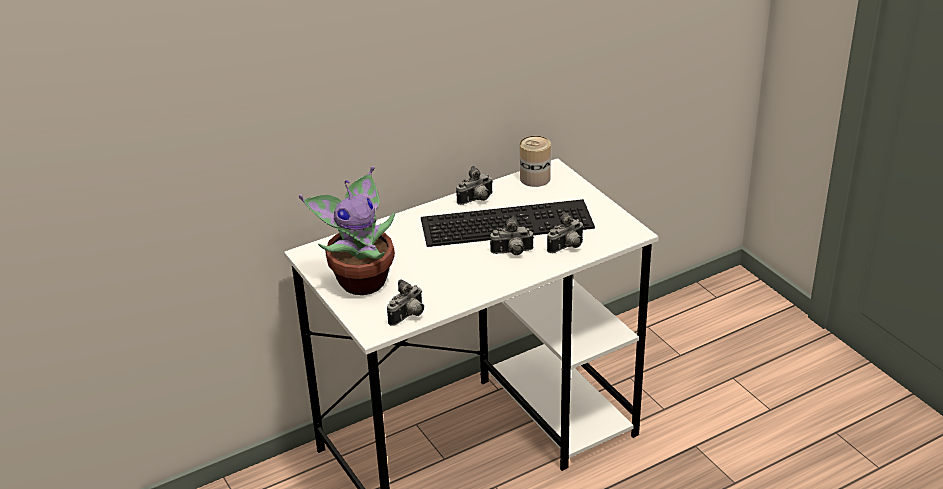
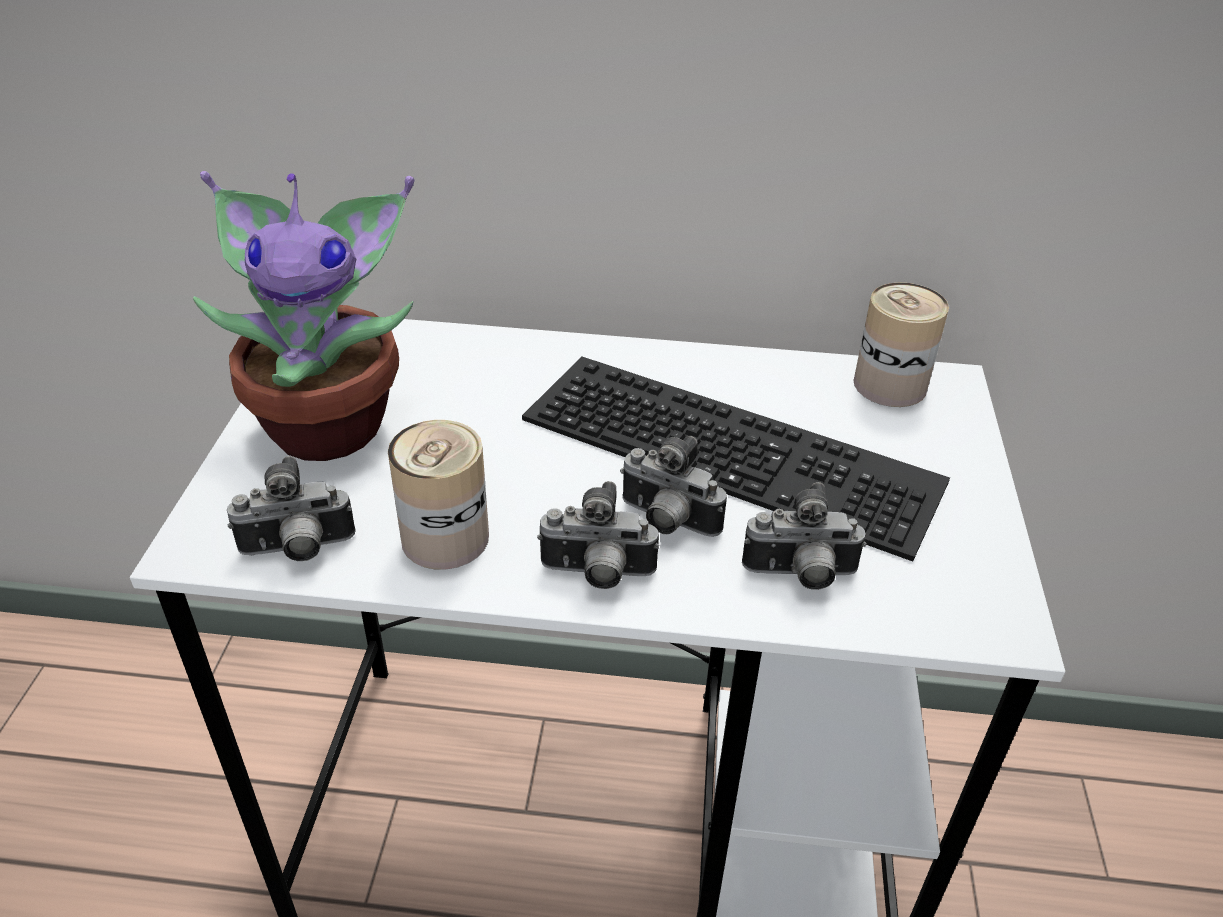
camera: 35 degrees right, 5 degrees up
(450, 290) = (445, 538): none -> can
(477, 200) = (725, 375): camera -> camera (597, 575)

